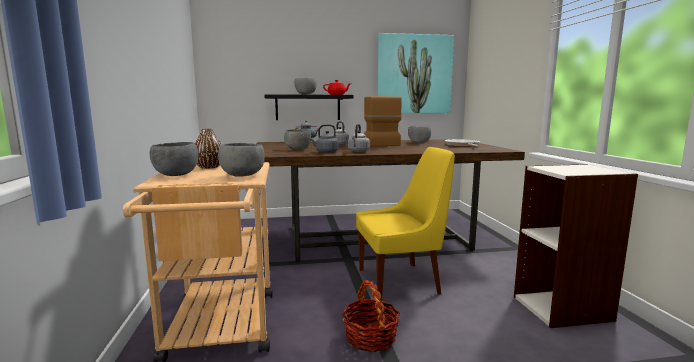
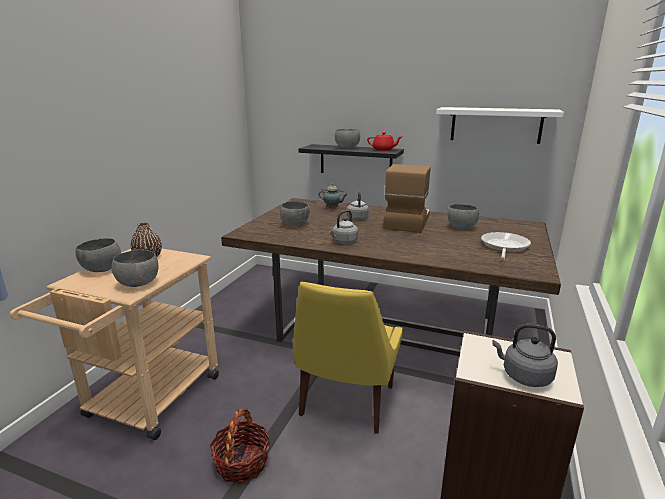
camera: 30 degrees right, 10 degrees up
(325, 152) = (308, 237): grey kettle -> grey kettle (524, 376)
(401, 281) = (346, 403): yellow chair -> yellow chair turned 90 degrees clockwise
(414, 74) = (496, 125): picture -> white shelf

